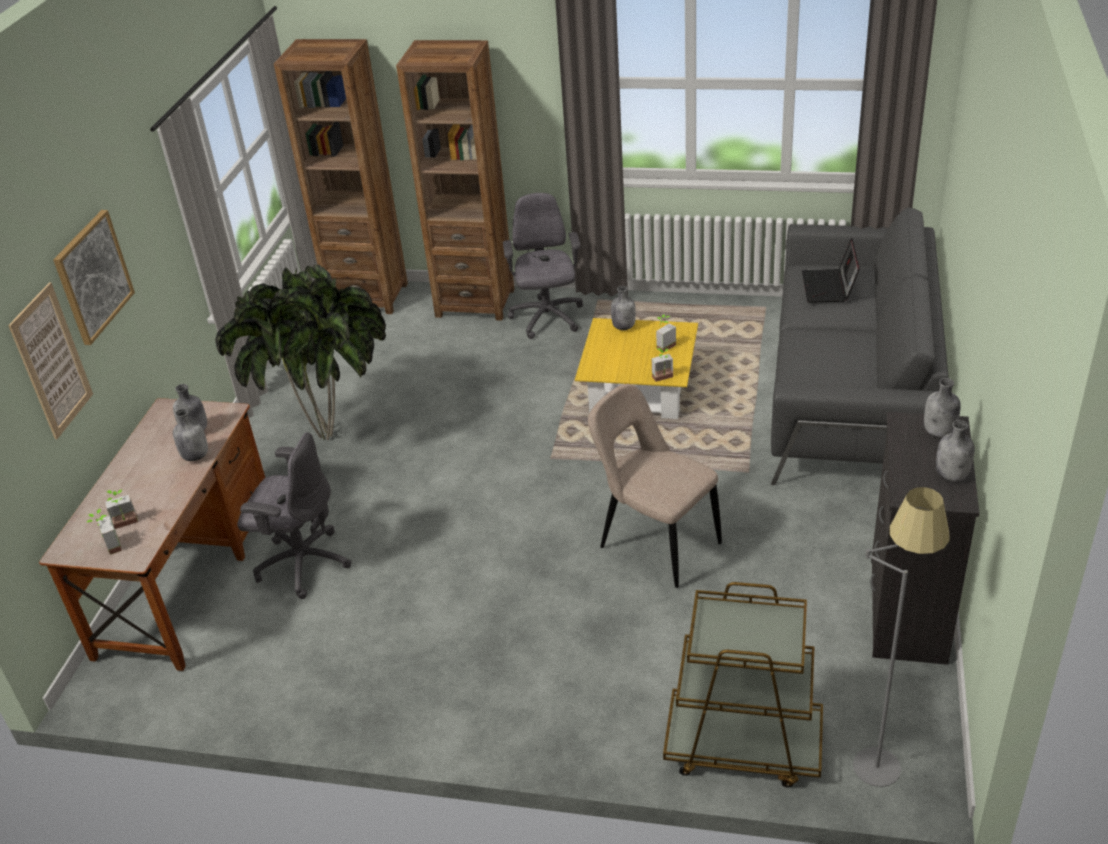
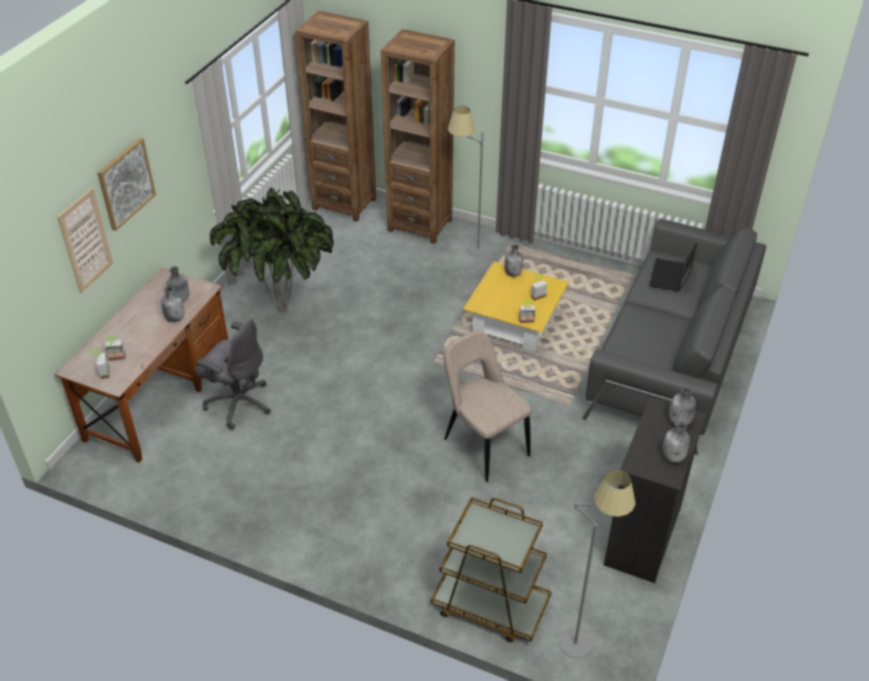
camera: 10 degrees right, 5 degrees up
(547, 319) = (467, 250): grey office chair -> grey floor lamp

